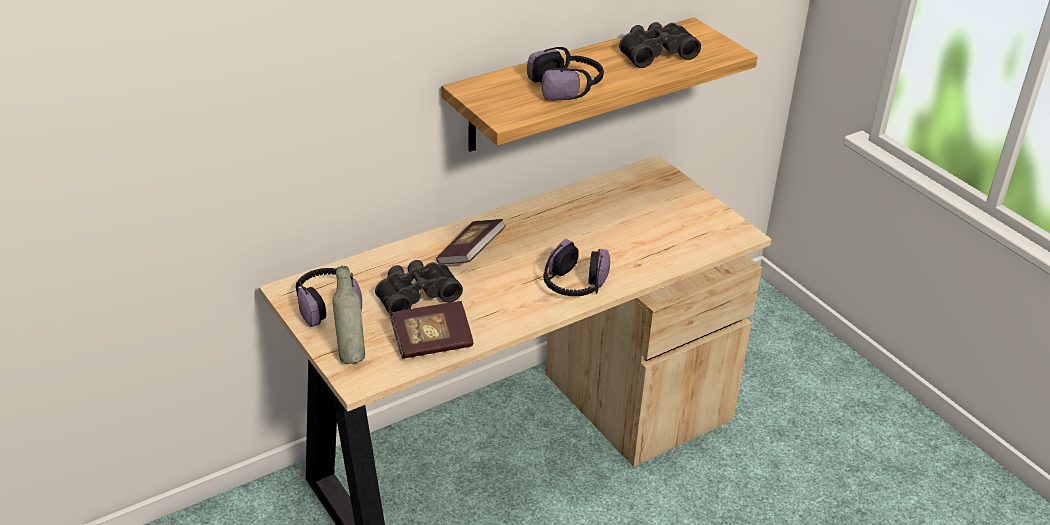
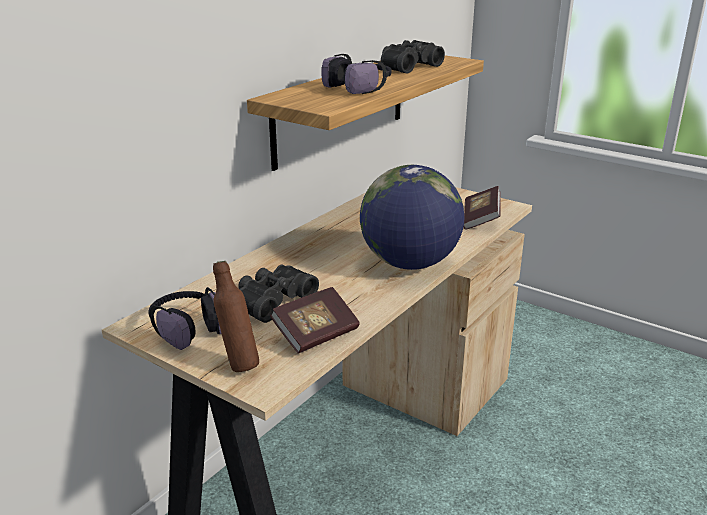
camera: 20 degrees left, 10 degrees down
(350, 354) = (238, 364): grey bottle -> brown bottle
(470, 254) = (301, 261): book -> book (480, 219)
(573, 285) = (410, 264): headphones -> globe

